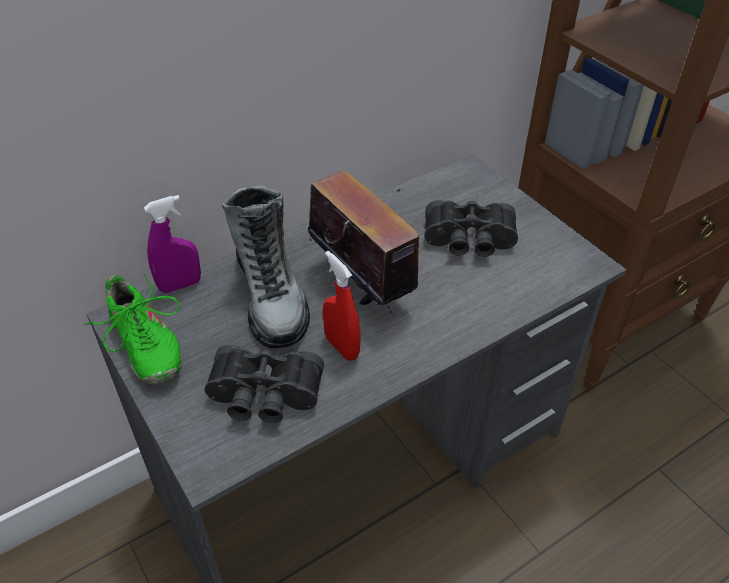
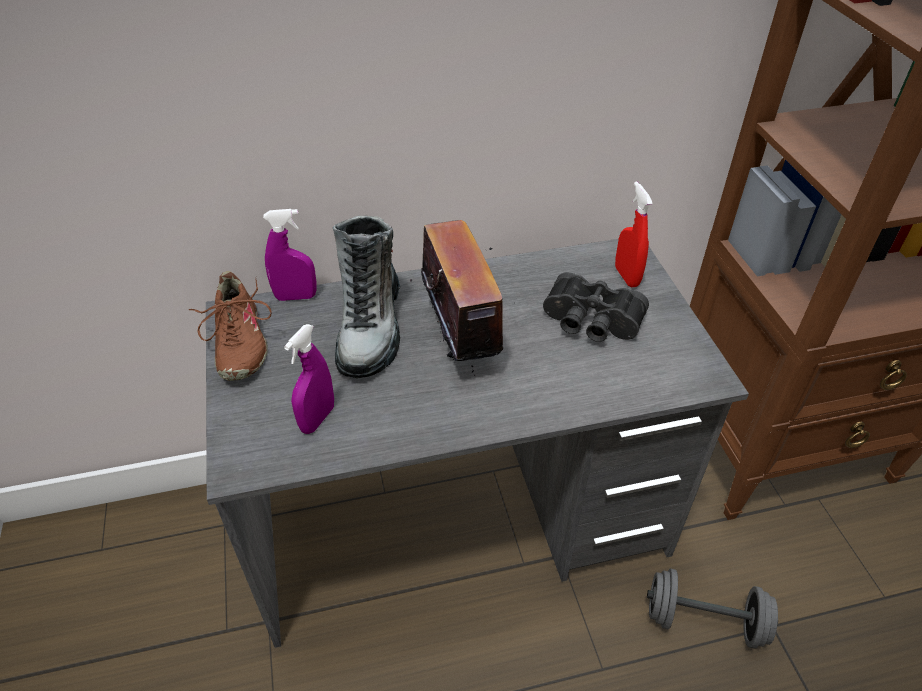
camera: 20 degrees right, 0 degrees up
(144, 345) = (238, 343): green shoe -> brown shoe
(264, 397) = (317, 419): black binoculars -> purple spray bottle
(342, 347) = (411, 393): red spray bottle -> red spray bottle (626, 276)
(605, 482) = (704, 620): none -> grey dumbbell

